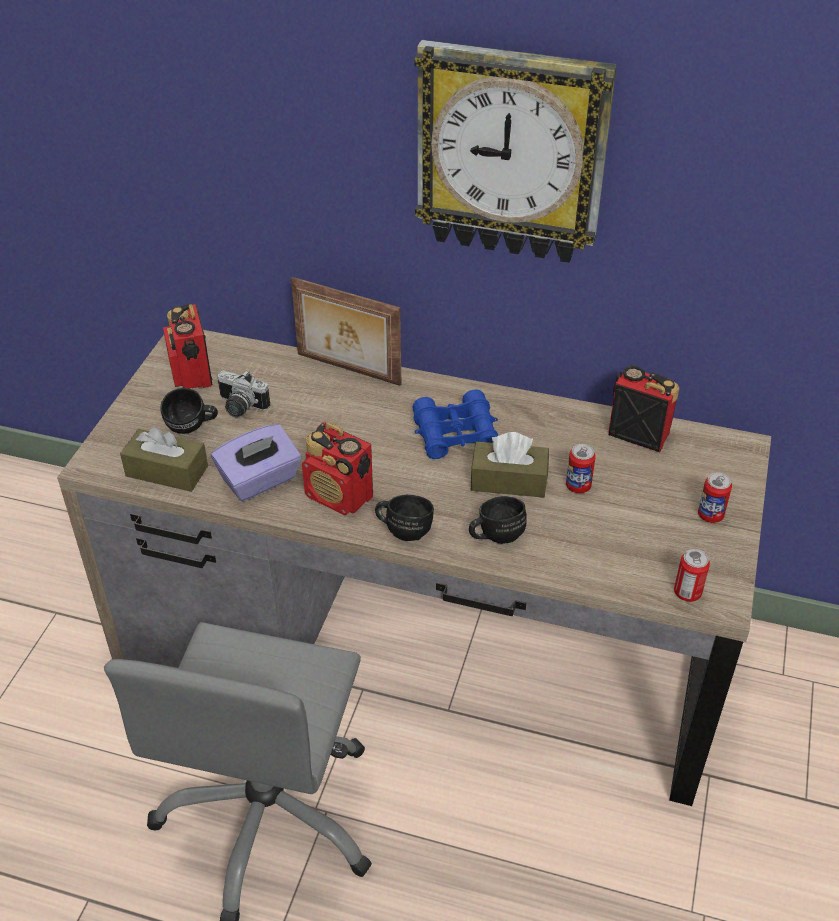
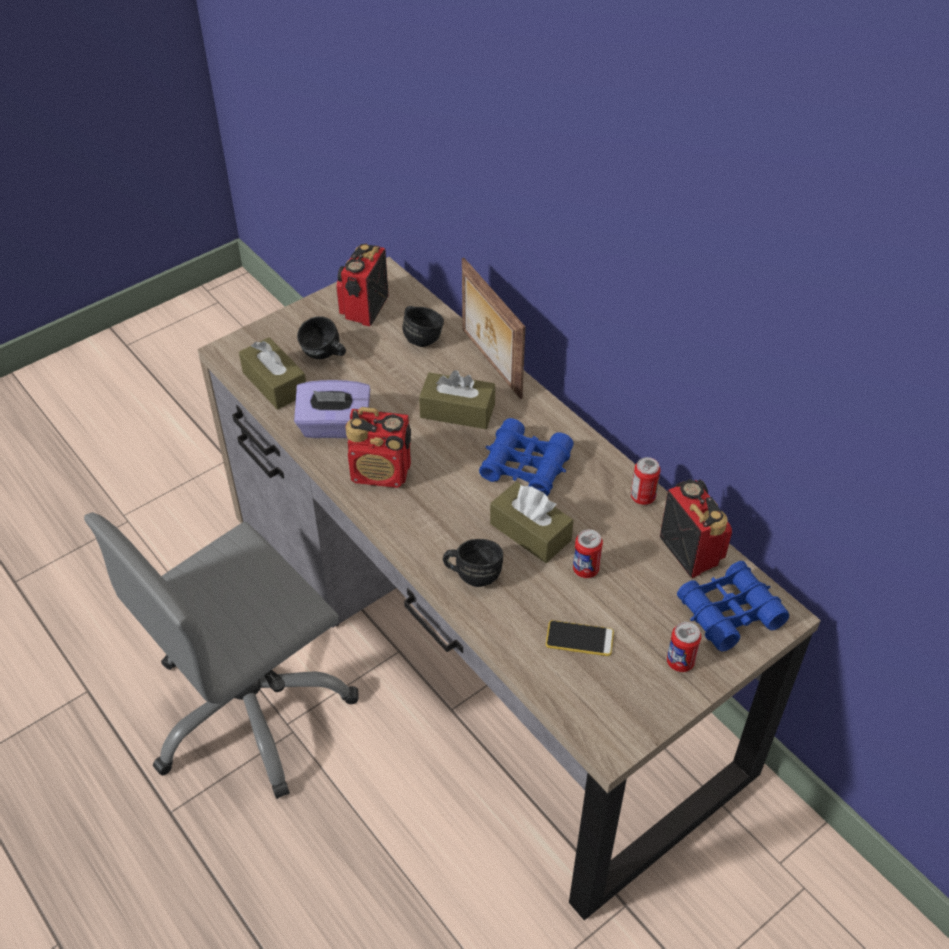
camera: 35 degrees right, 5 degrees up
(240, 407) = (375, 356): camera -> none
(340, 497) = (381, 472): radio -> radio turned 60 degrees counterclockwise
(357, 418) = (457, 411): none -> brown tissue box
(404, 529) = (406, 527): black mug -> black mug (421, 336)
(511, 153) = (639, 222): wall clock -> none
(624, 539) = (579, 638): none -> phone
(687, 593) = (587, 718): can -> can (643, 497)
(708, 463) = (729, 612): none -> blue binoculars

